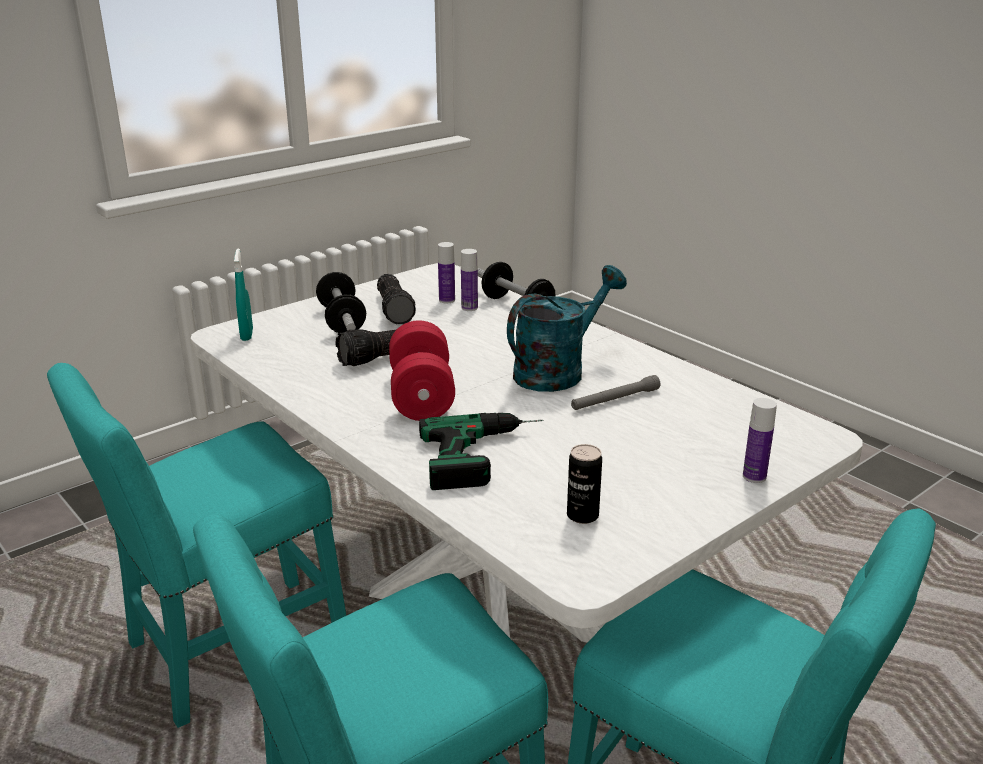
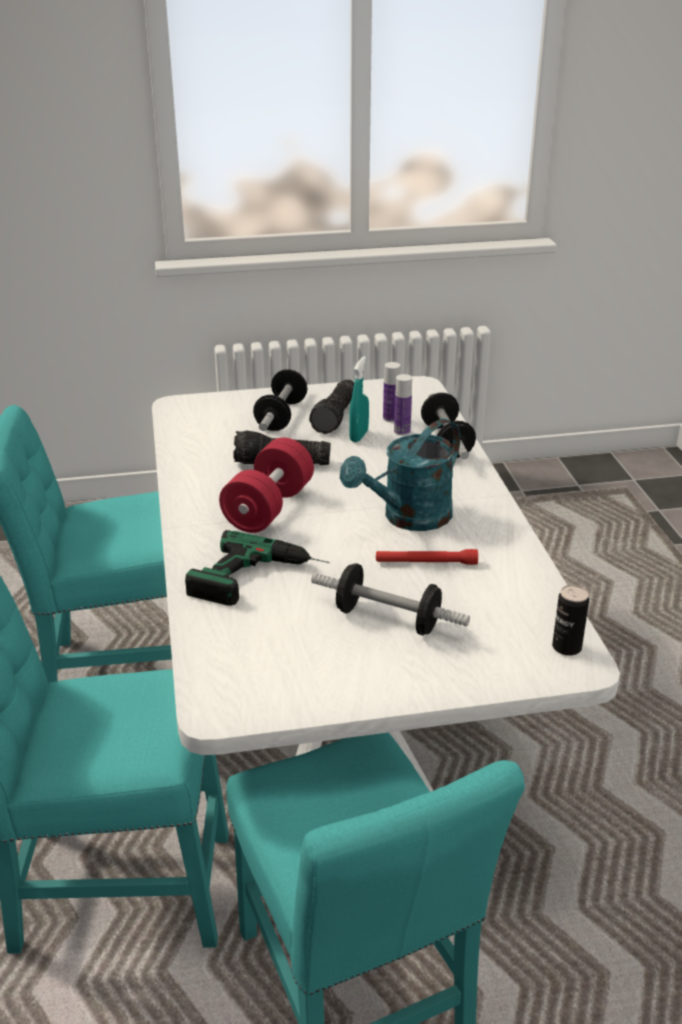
camera: 30 degrees right, 5 degrees up
(247, 335) = (195, 410): turquoise spray bottle -> turquoise spray bottle (359, 436)
(557, 371) = (408, 518): turquoise watering can -> turquoise watering can turned 150 degrees clockwise
(582, 515) = (275, 659): can -> can (566, 647)
(615, 400) = (426, 563): grey flashlight -> red flashlight
(638, 451) = (388, 619): none -> dumbbell
(754, 476) = (463, 679): bottle -> none

